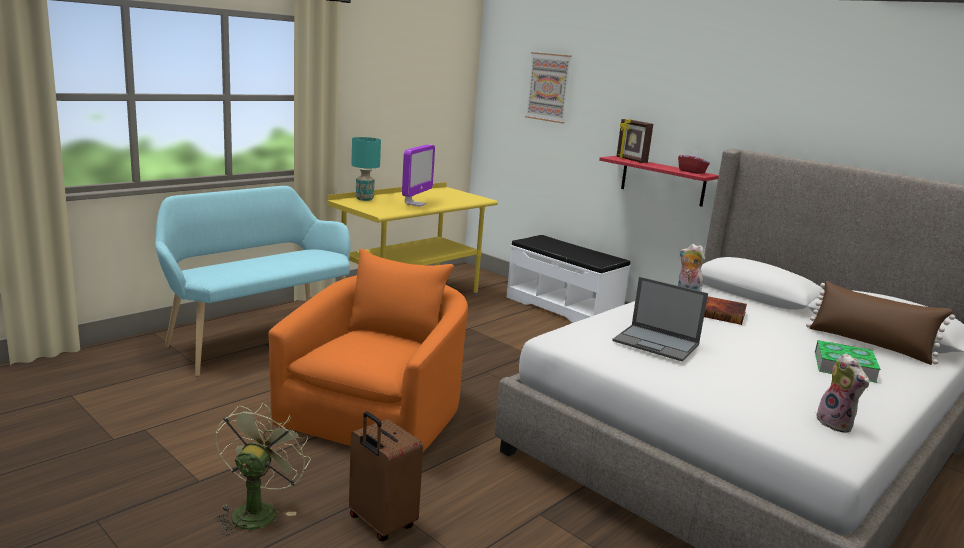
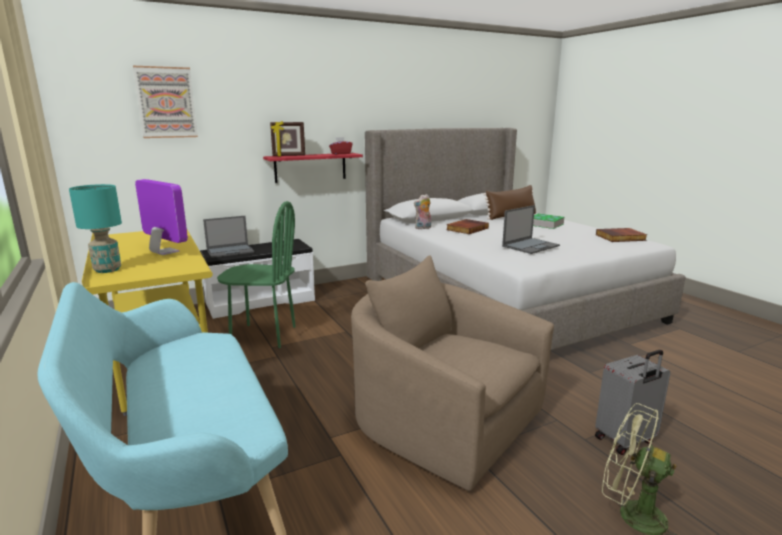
camera: 70 degrees left, 0 degrees up
(378, 414) = (442, 421): orange armchair -> beige armchair
(380, 523) = (625, 440): brown suitcase -> grey suitcase
(489, 321) = (263, 335): none -> green chair
(549, 243) = (231, 251): none -> laptop
(837, 424) = (620, 238): plush toy -> book

